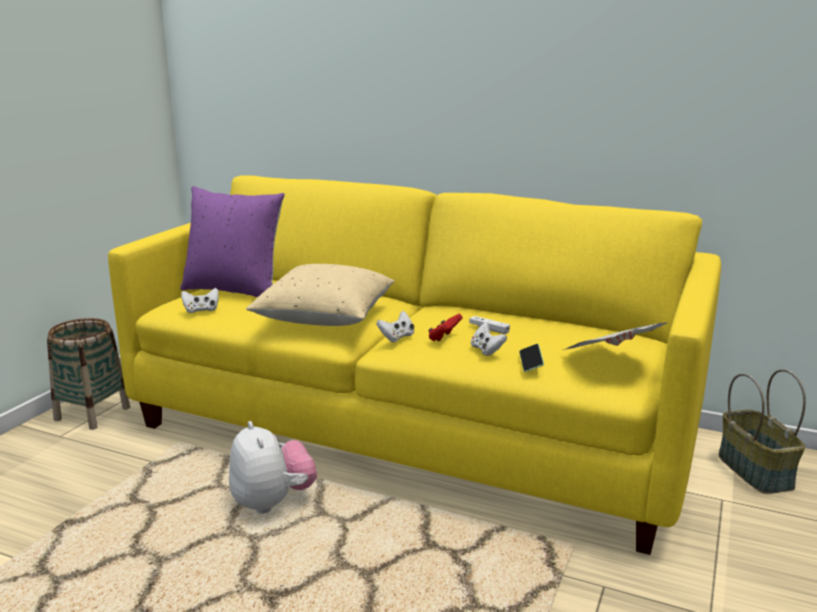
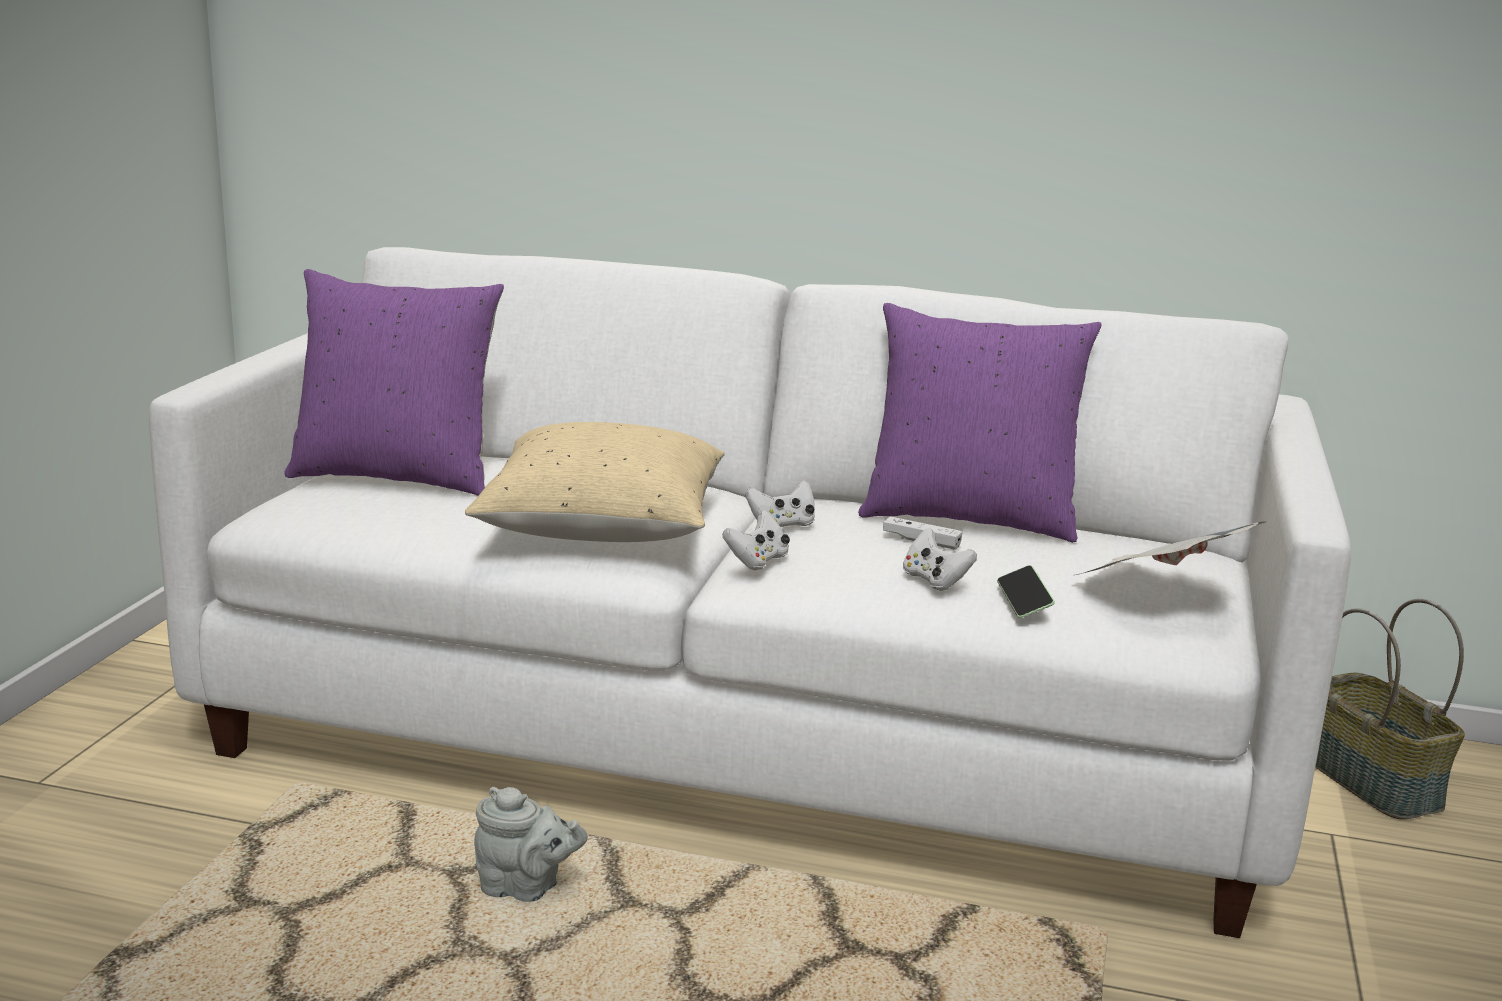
camera: 10 degrees left, 0 degrees up
(93, 413) = (93, 734): basket -> none
(201, 310) = (349, 518): white game controller -> white game controller (782, 525)
(272, 502) = (525, 889): plush toy -> grey teapot
(410, 430) = (744, 737): yellow sofa -> white sofa
(444, 338) = (847, 560): red game controller -> none
(522, 317) = (969, 518): none -> purple pillow

